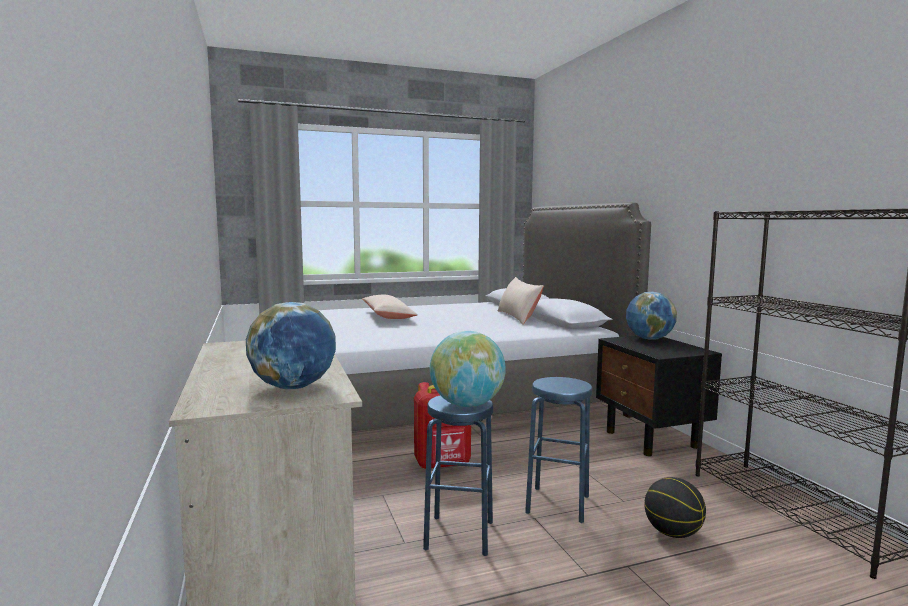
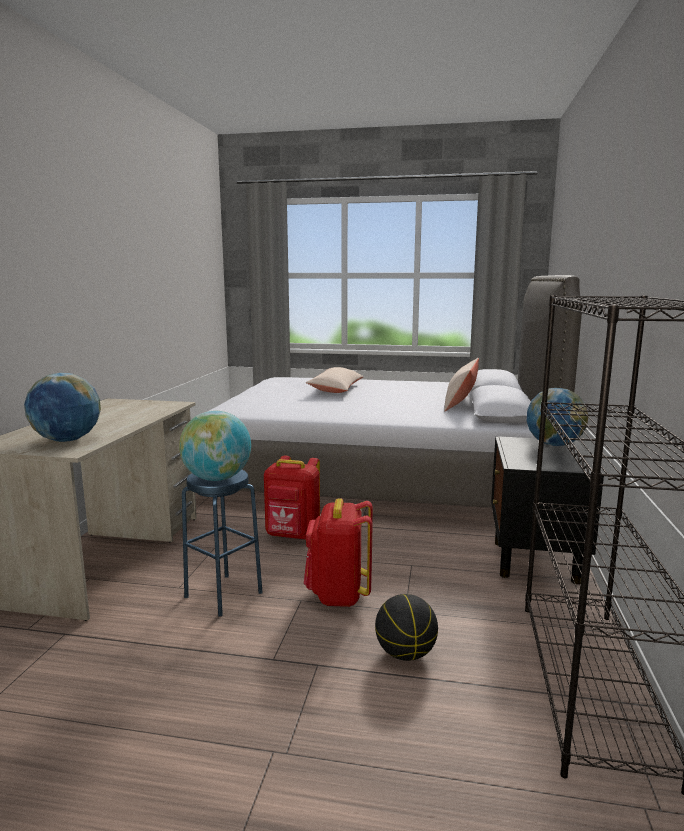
camera: 30 degrees right, 5 degrees up
(558, 504) = (338, 595): blue stool -> red backpack

